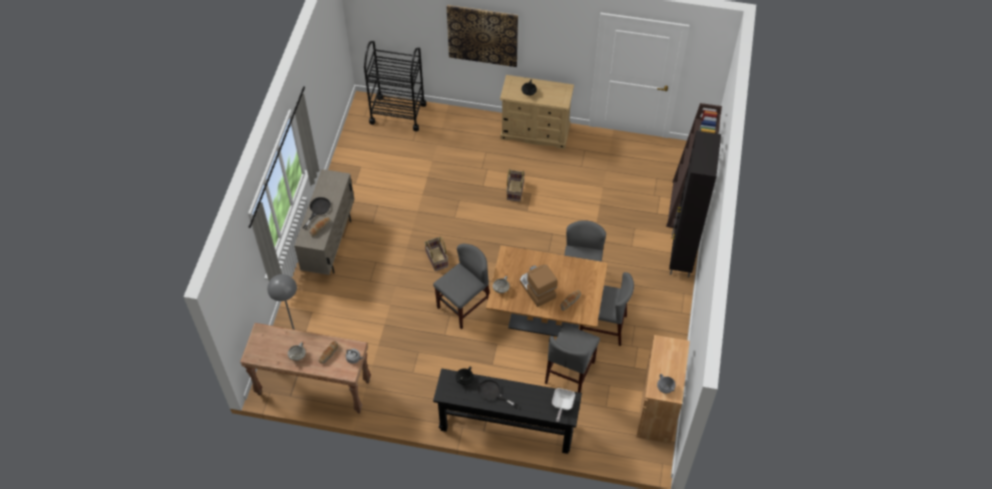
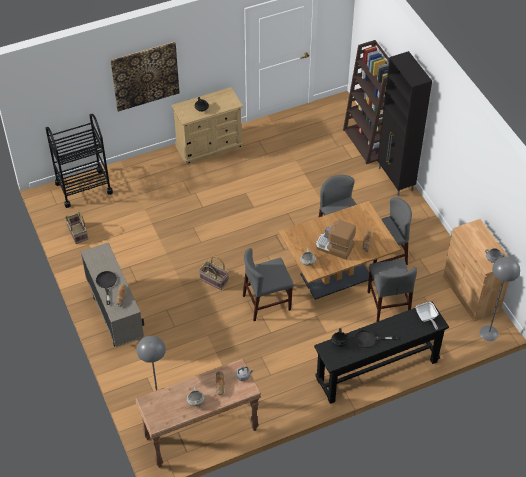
camera: 35 degrees left, 5 degrees down
(464, 306) = (266, 303): grey chair -> grey chair turned 120 degrees counterclockwise
(515, 190) = (231, 197): basket -> basket (77, 233)
(640, 457) = (489, 333): none -> grey floor lamp

